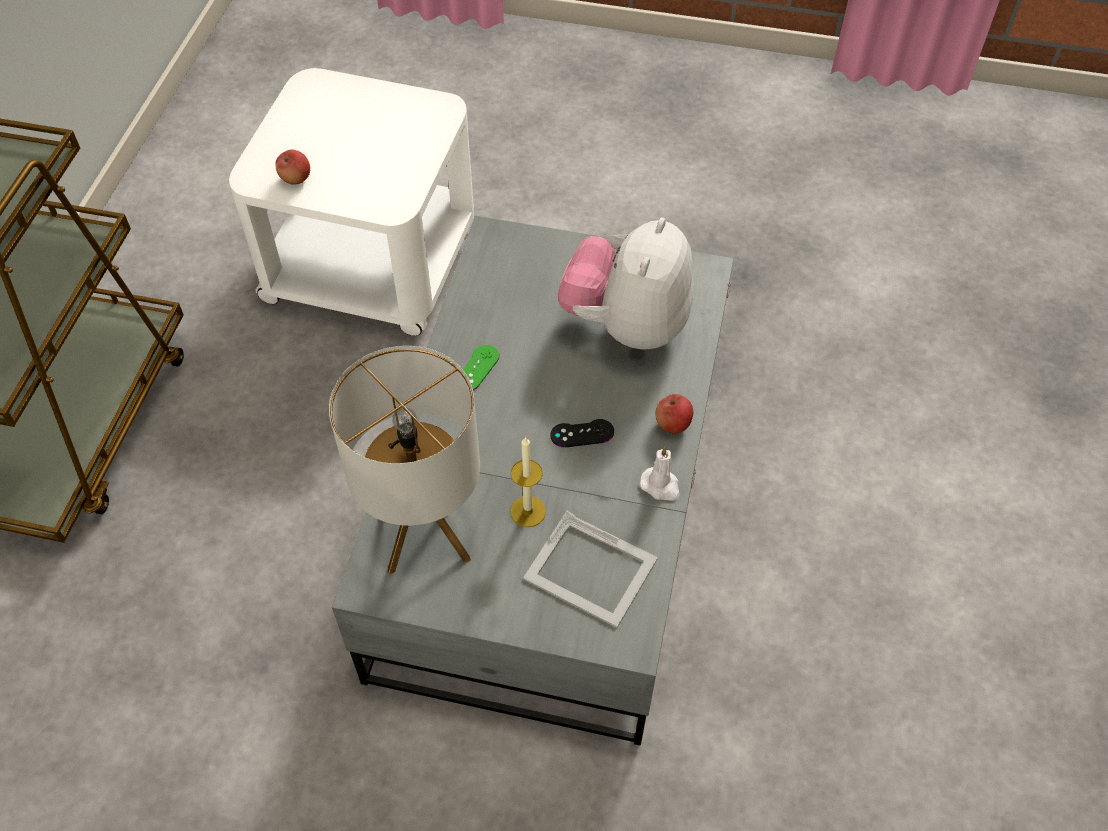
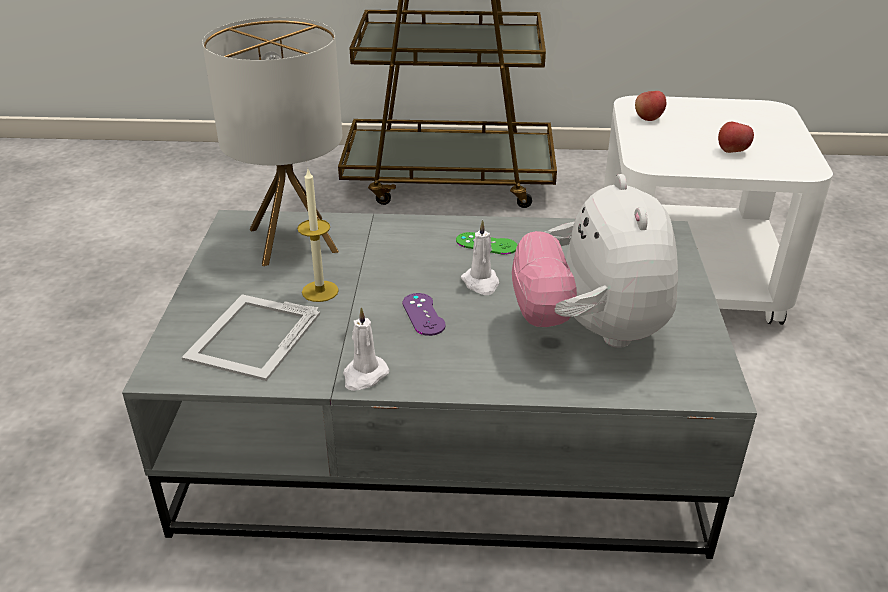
camera: 80 degrees right, 20 degrees down
(542, 384) = (481, 283): none -> white candle
(582, 433) = (423, 314): black game controller -> purple game controller
(627, 324) = (590, 331): plush toy -> plush toy turned 105 degrees counterclockwise
(673, 424) = (454, 378): apple -> apple (732, 151)

